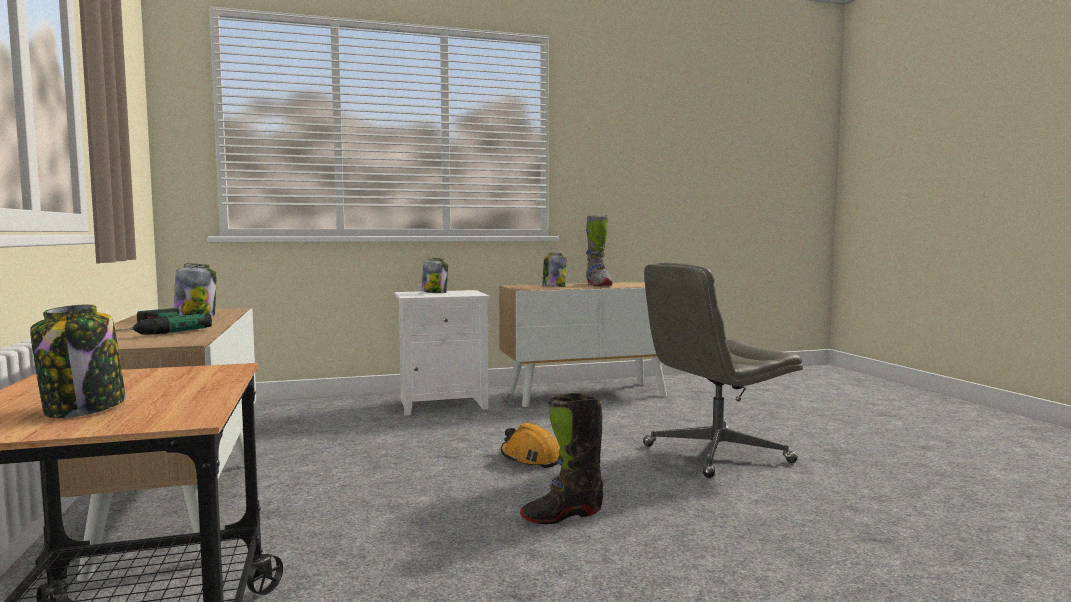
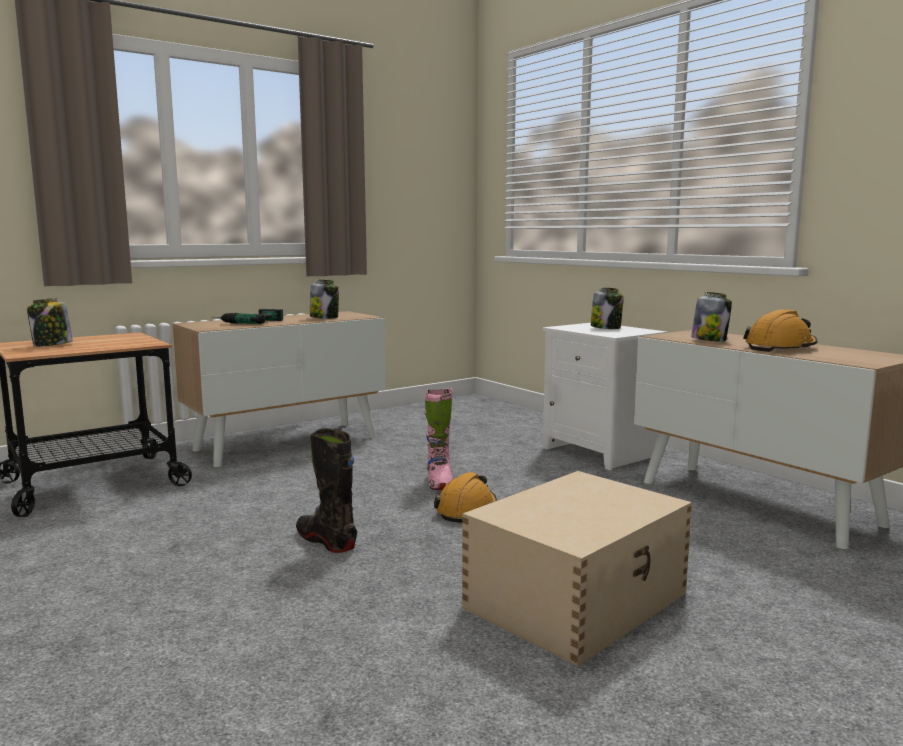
camera: 70 degrees right, 5 degrees up
(450, 458) = (439, 483): none -> pink boot
(598, 285) = (780, 347): grey boot -> orange hard hat
(715, 454) = (578, 600): grey office chair -> beige storage box

